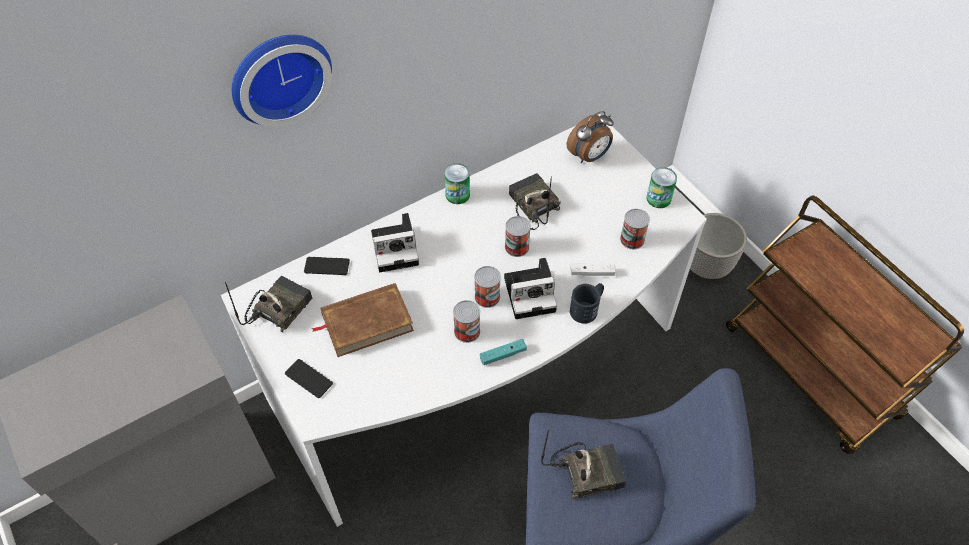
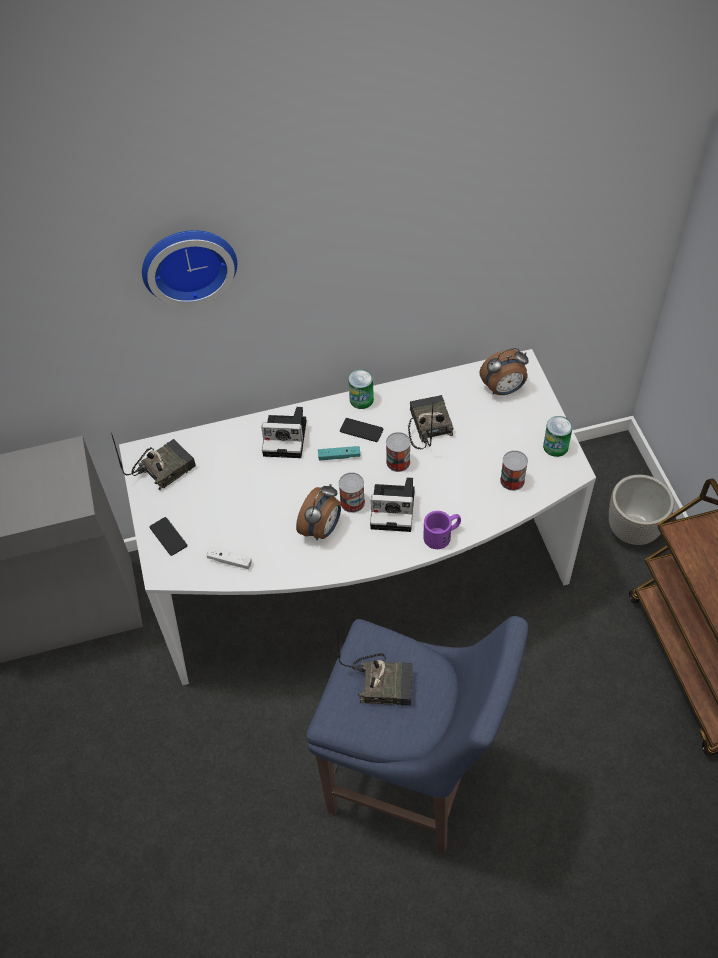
camera: 20 degrees right, 0 degrees up
(327, 266) = (218, 440): phone -> phone (361, 430)
(367, 322) = (235, 499): brown book -> none
(467, 331) = (322, 529): can -> alarm clock
(503, 355) = (346, 559): turquoise game controller -> turquoise game controller (339, 456)
(587, 308) = (442, 535): black mug -> purple mug
(592, 273) = (460, 503): white game controller -> white game controller (229, 561)

